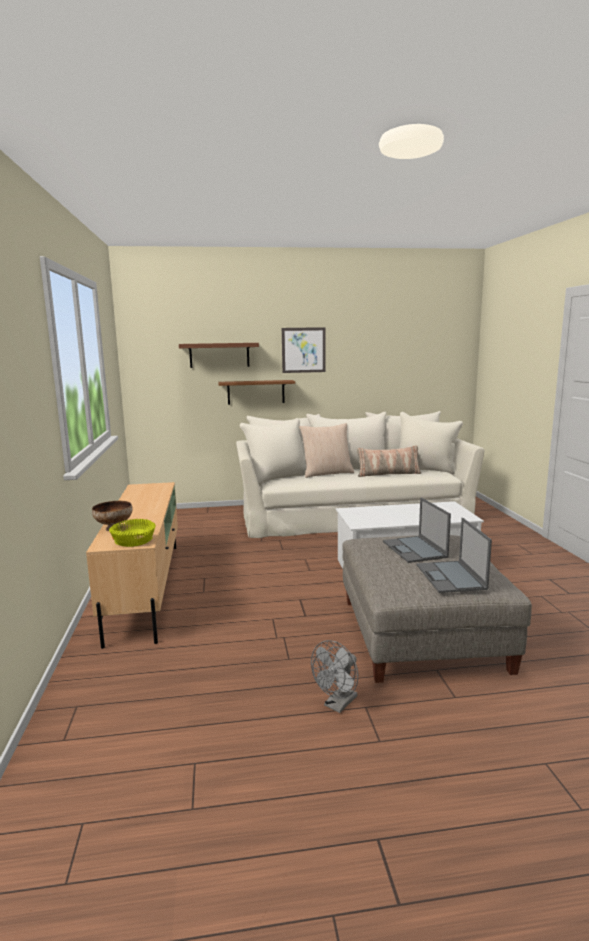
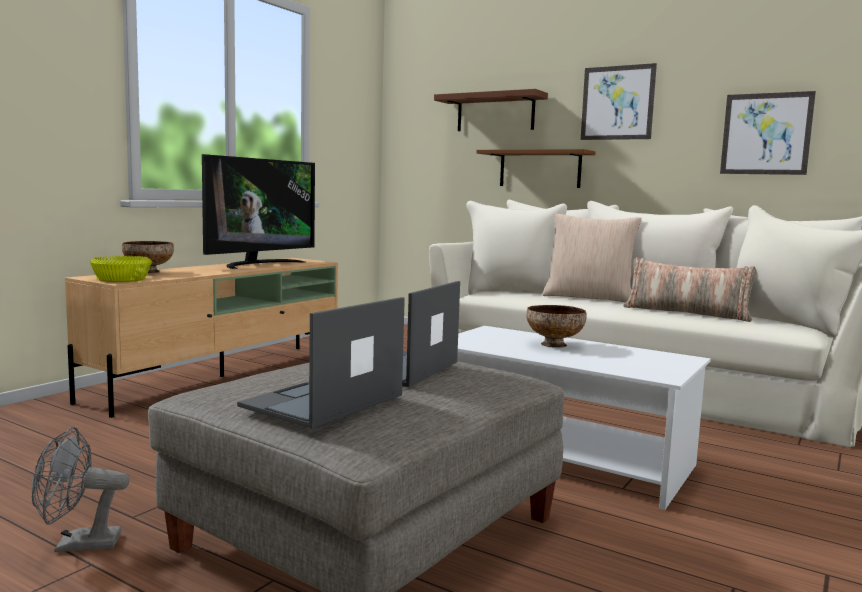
camera: 40 degrees right, 5 degrees down
(142, 498) = (259, 264): none -> television
(385, 368) = (766, 134): none -> picture
(395, 512) = (554, 345): none -> bowl

